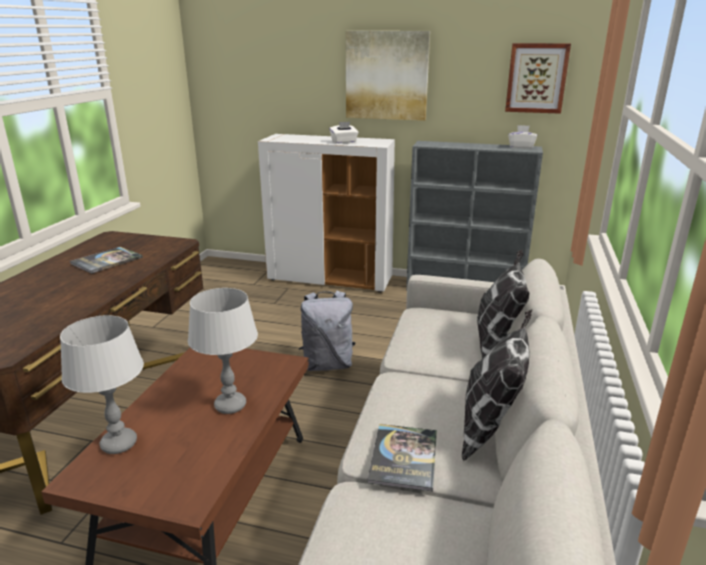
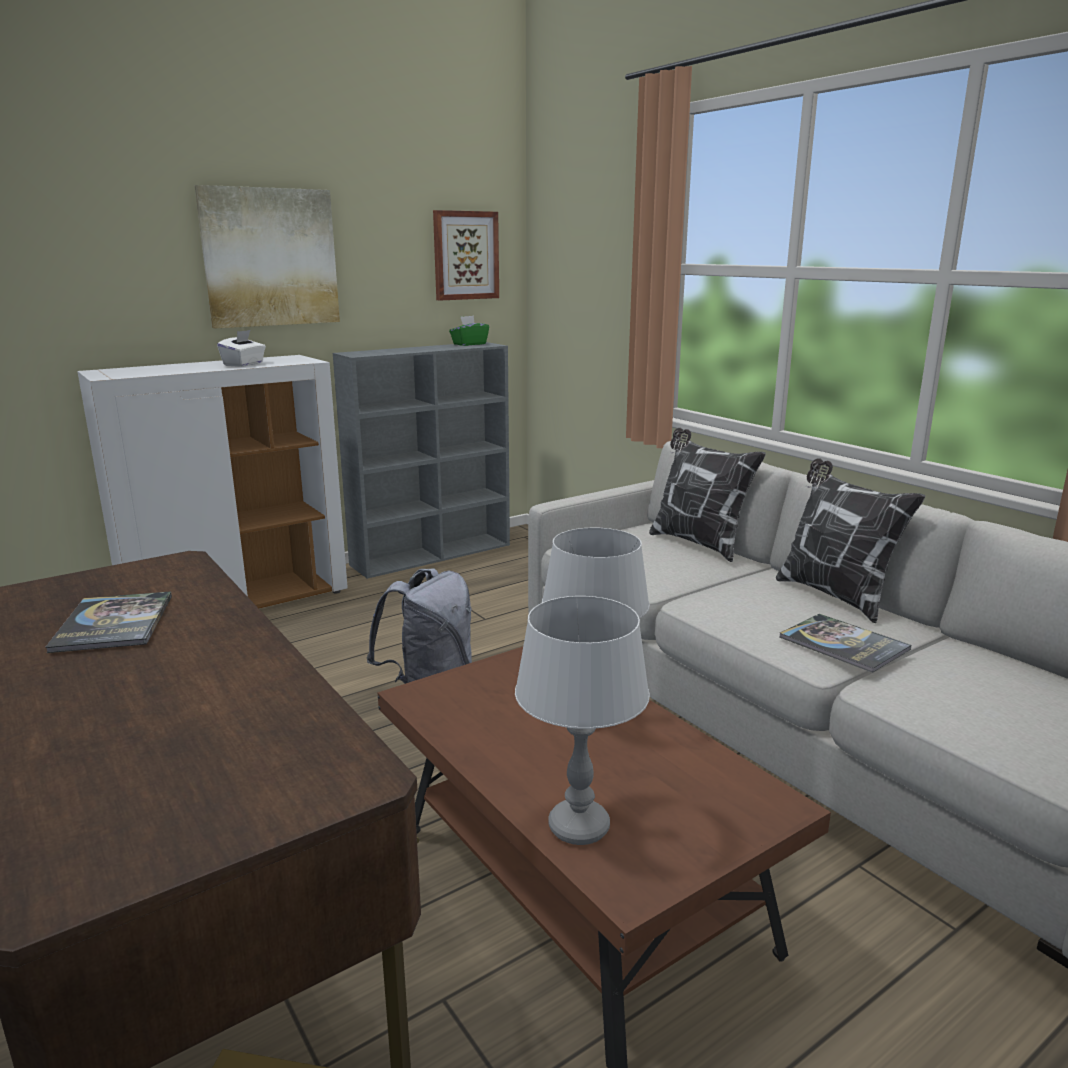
camera: 50 degrees left, 5 degrees down
(520, 147) = (469, 344): white tissue box -> green tissue box

